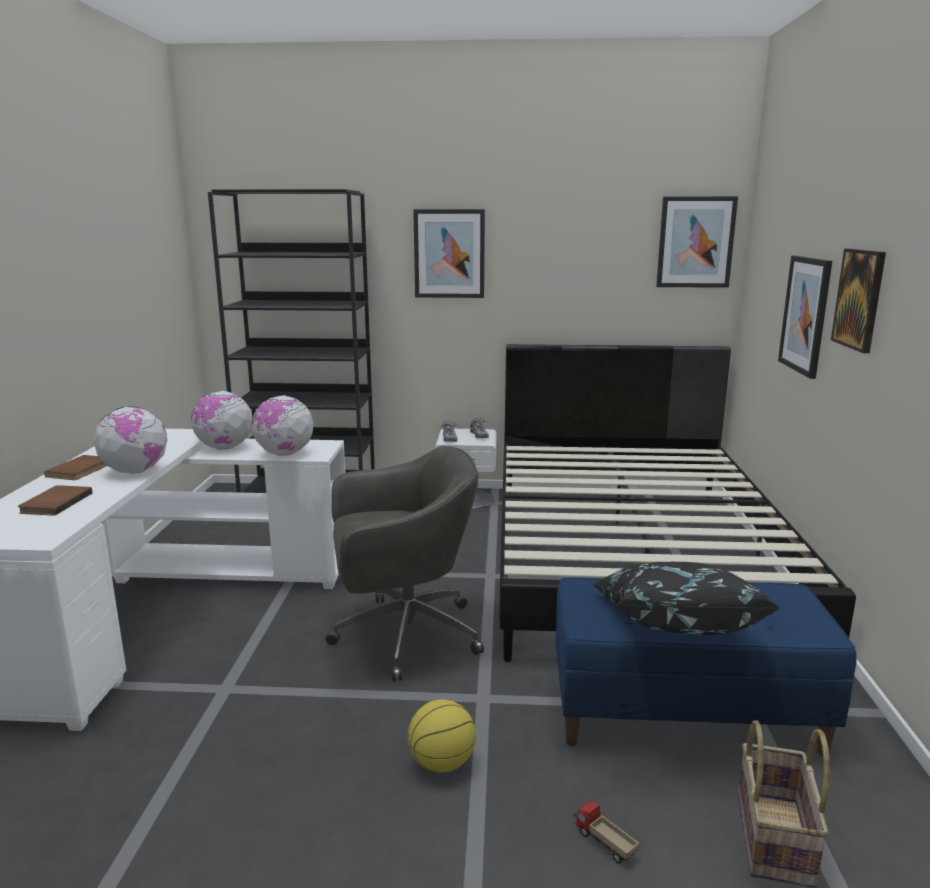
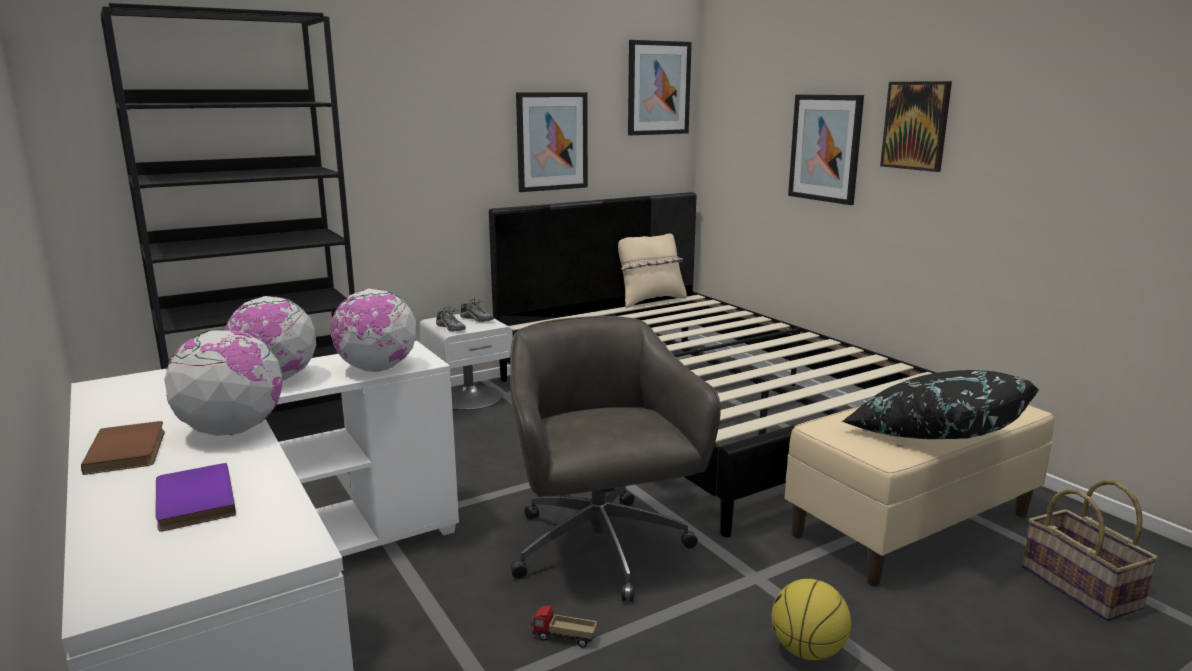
camera: 35 degrees left, 0 degrees up
(54, 503) = (191, 501): brown book -> purple book
(403, 635) = (600, 550): grey office chair -> grey office chair turned 60 degrees counterclockwise
(449, 254) = (416, 103): picture -> picture (552, 141)
(604, 844) = (1005, 649): toy truck -> toy truck (564, 638)
(663, 446) = (650, 300): none -> beige pillow
(685, 714) = (911, 524): blue bench -> beige bench

